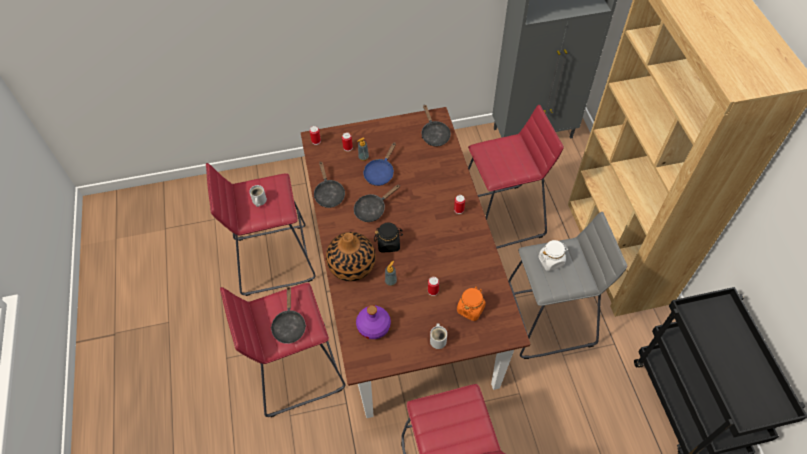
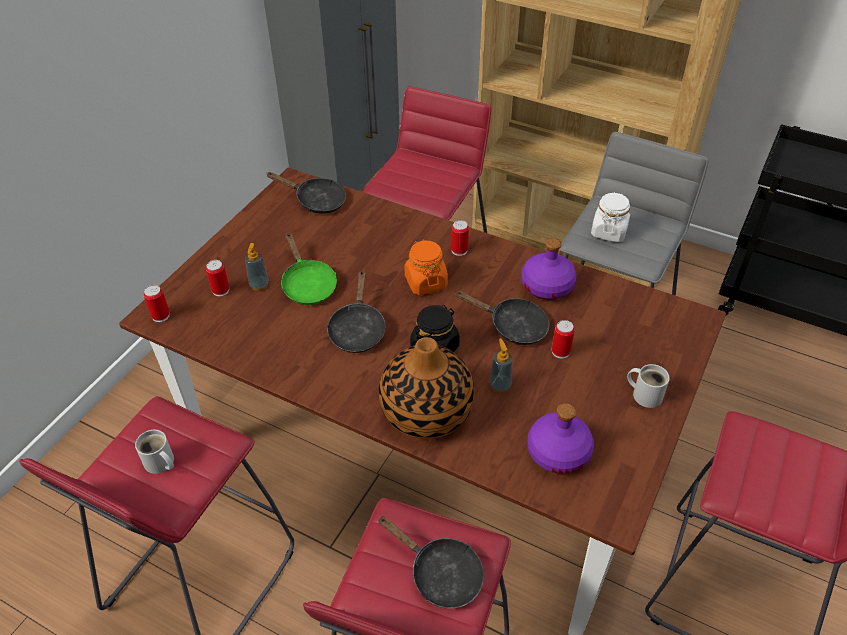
camera: 50 degrees left, 10 degrees down
(329, 194) = (271, 360): black frying pan -> black frying pan (512, 326)
(380, 173) = (307, 284): blue frying pan -> green frying pan
(470, 259) = (547, 287): none -> purple bottle
(470, 309) = (624, 332): orange jar -> orange jar (425, 282)

